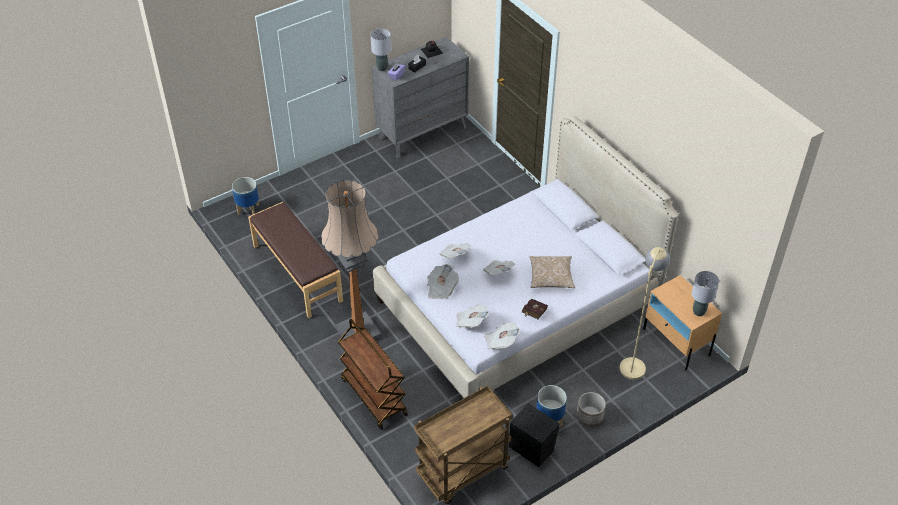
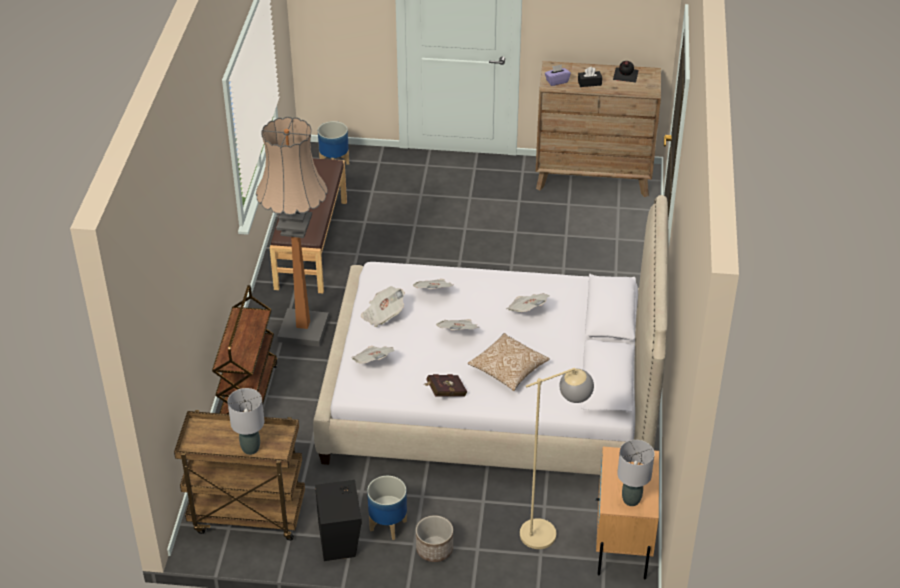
camera: 40 degrees right, 5 degrees down
(382, 68) = (551, 67): grey table lamp -> grey table lamp (251, 448)
(422, 132) = (593, 178): grey dresser -> brown dresser
(501, 341) = (379, 398): newspaper -> newspaper (527, 310)

